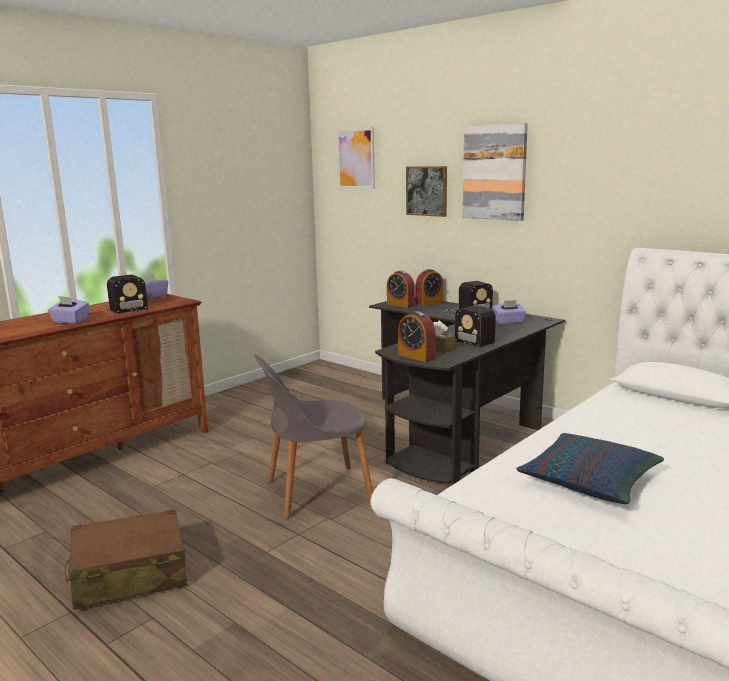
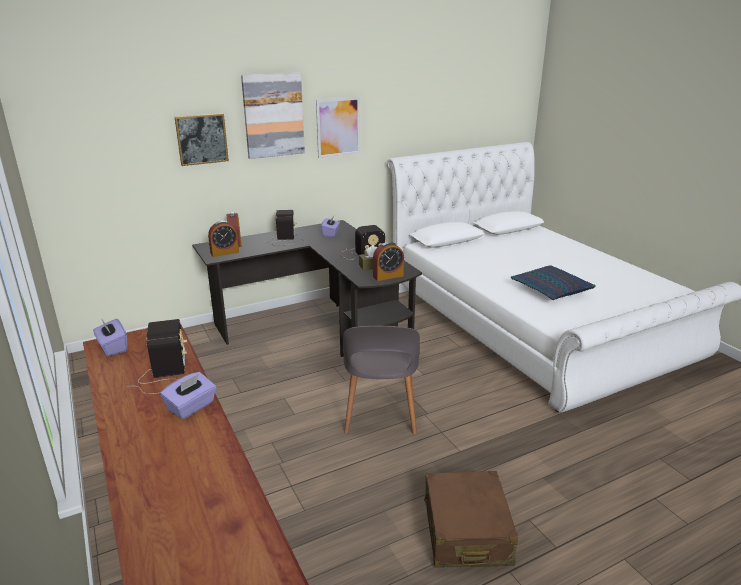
camera: 70 degrees left, 10 degrees up
(356, 158) = (93, 113): picture -> picture (338, 127)

